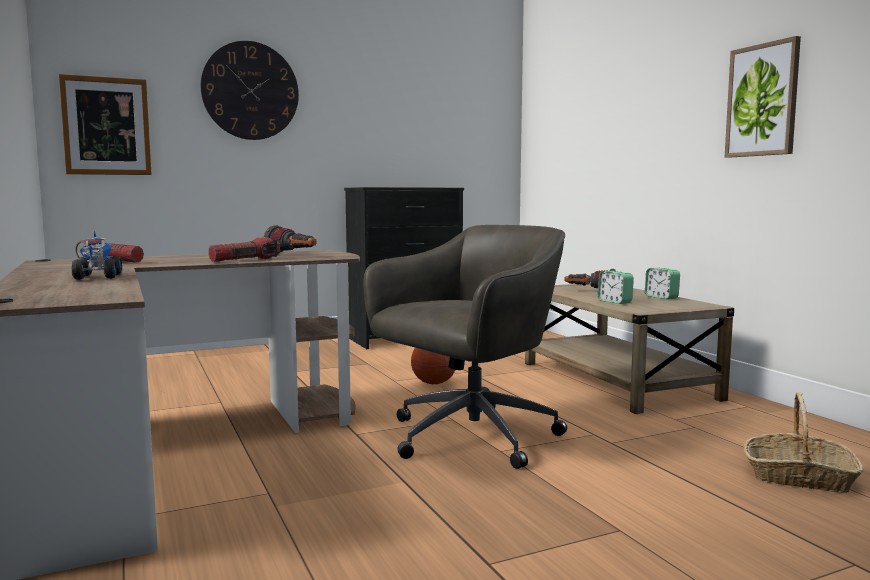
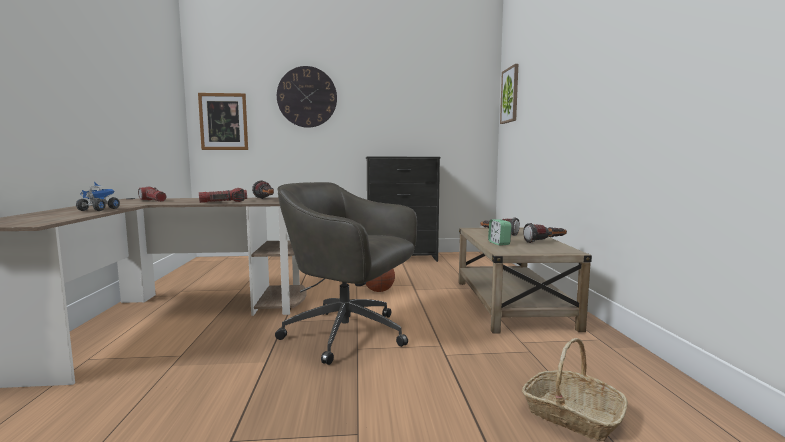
camera: 20 degrees right, 0 degrees up
(469, 437) = (349, 335): grey office chair -> grey office chair turned 135 degrees counterclockwise
(661, 297) = (545, 242): alarm clock -> flashlight
(762, 100) = (629, 79): picture -> picture (510, 95)

